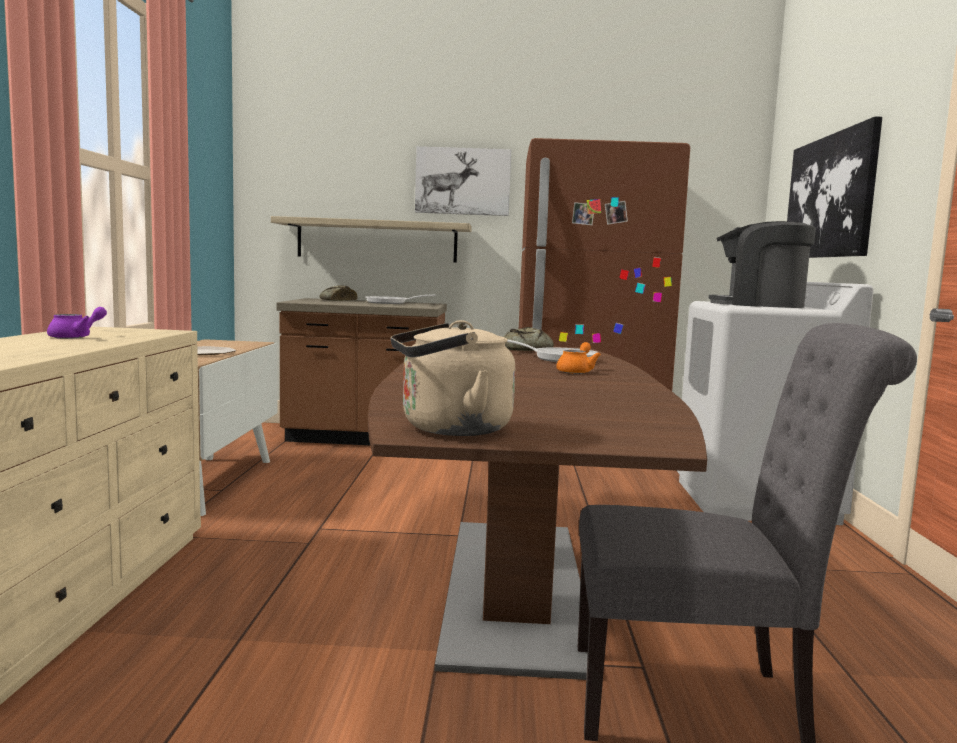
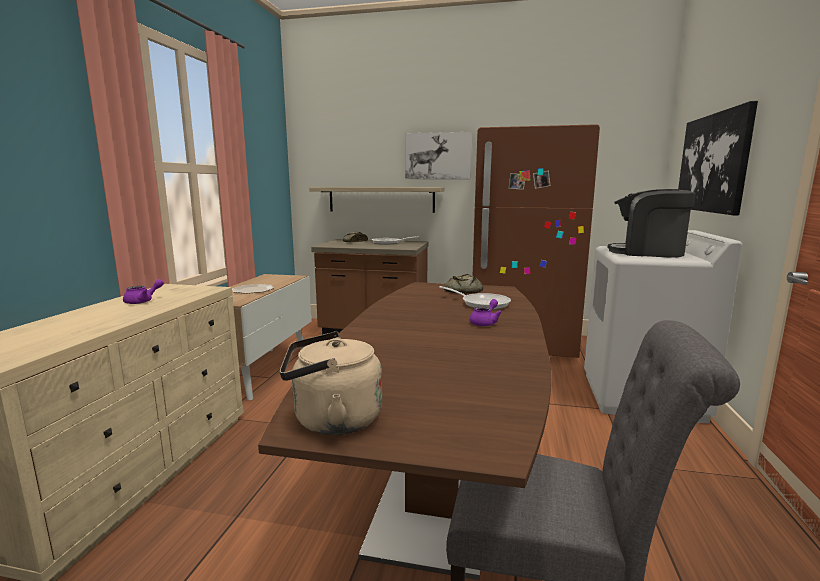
camera: 10 degrees right, 5 degrees up
(577, 371) = (485, 323): orange teapot -> purple teapot

